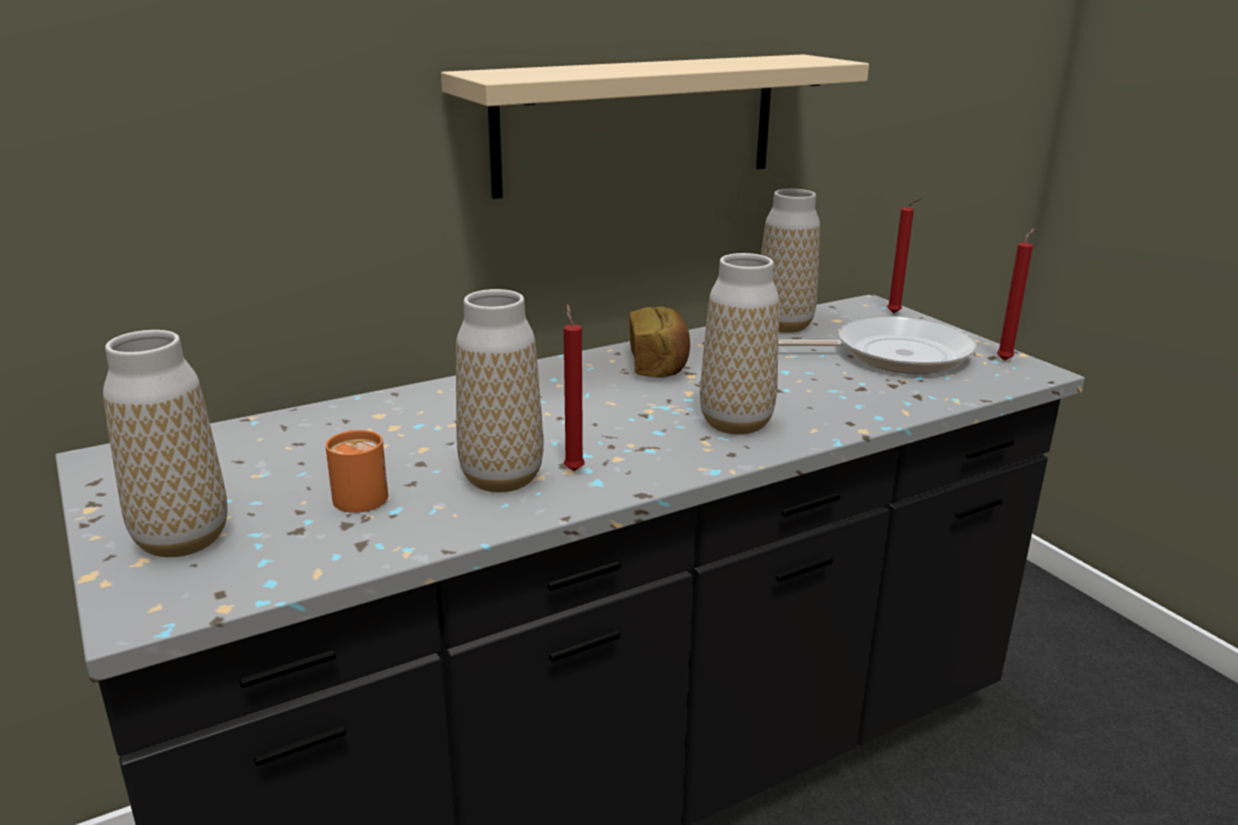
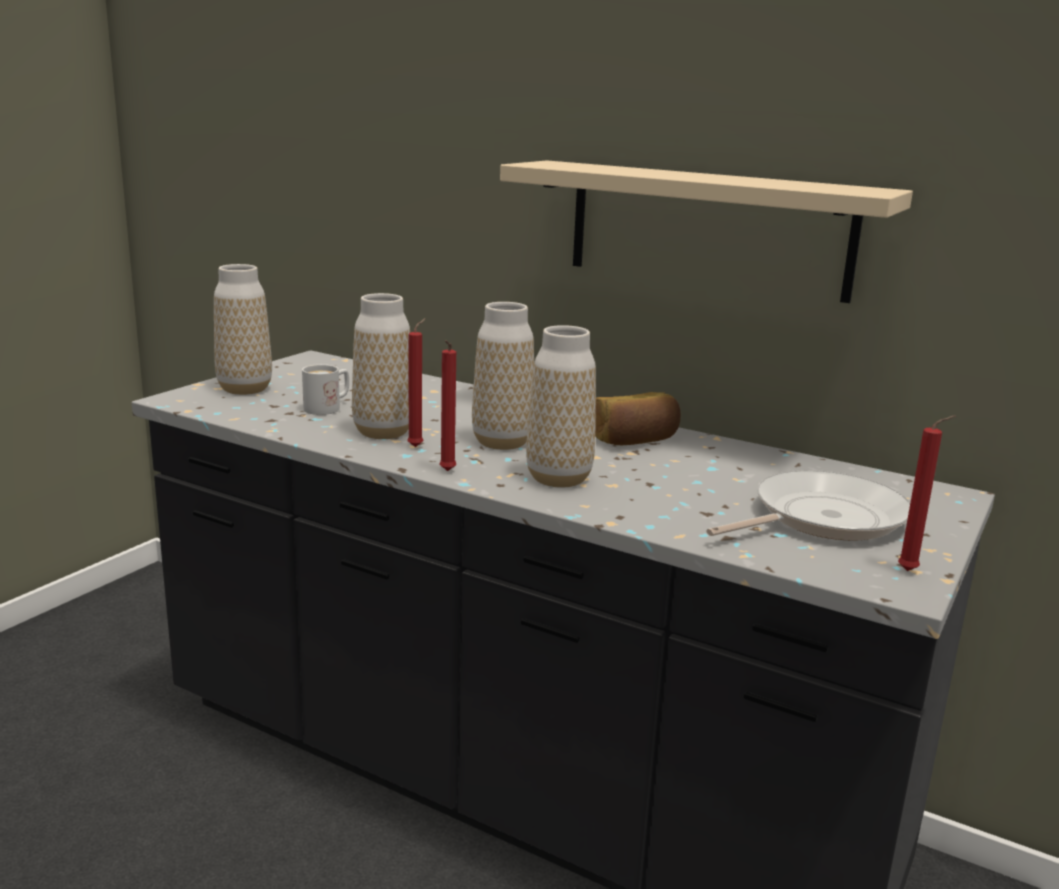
camera: 60 degrees right, 5 degrees down
(359, 493) = (328, 407): orange mug -> white mug
(784, 326) = (811, 468): vase -> vase (502, 442)
(893, 354) = (821, 518): frying pan -> frying pan turned 90 degrees counterclockwise
(896, 314) = (948, 508): red candle -> red candle (446, 472)

